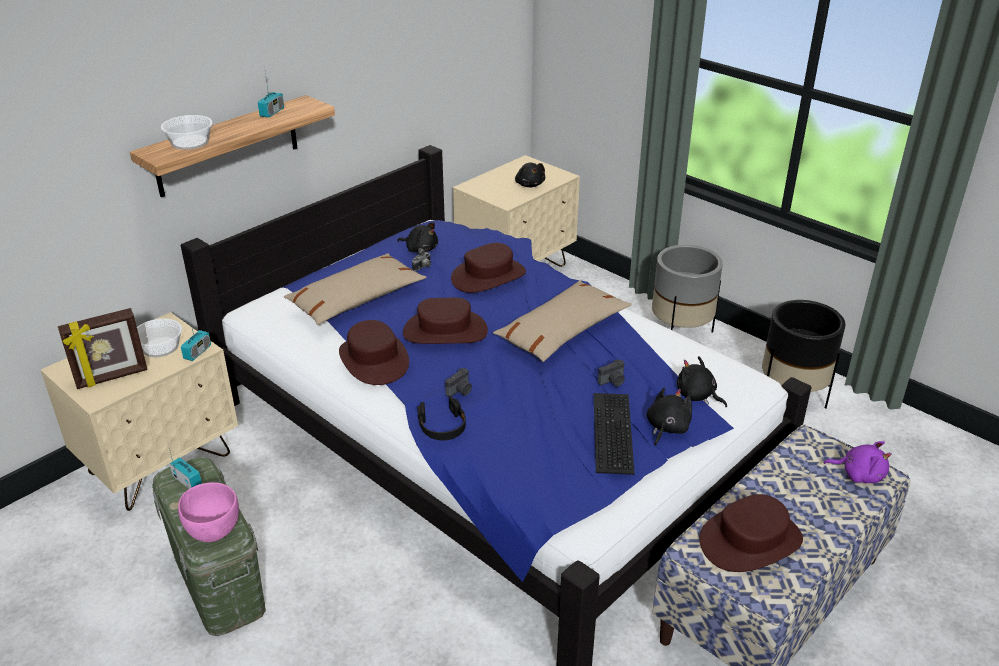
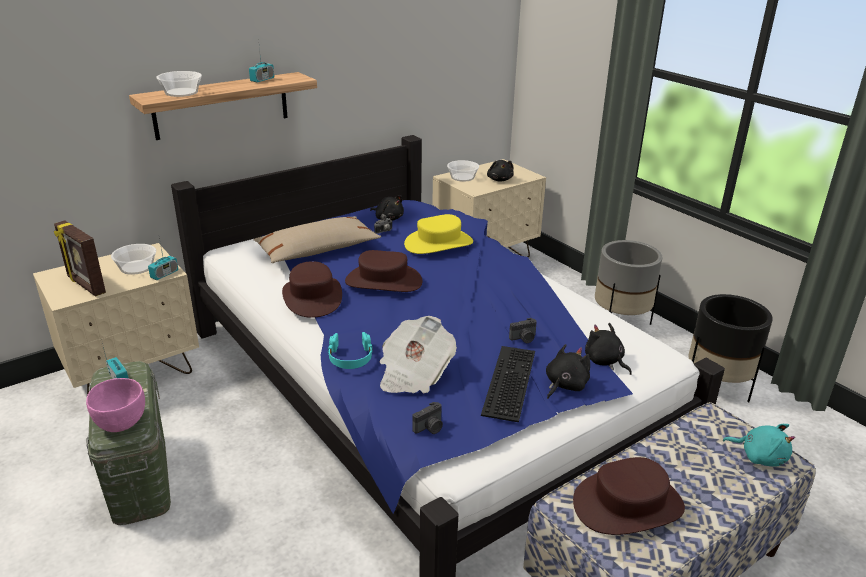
camera: 10 degrees right, 5 degrees down
(112, 378) = (85, 285): picture frame -> picture frame turned 60 degrees clockwise
(442, 426) = (350, 357): black headphones -> turquoise headphones
(460, 391) = (378, 330): camera -> camera (430, 428)
(487, 185) = (463, 177): none -> bowl
(488, 276) = (438, 243): brown hat -> yellow hat
(514, 436) = (414, 374): none -> newspaper
(562, 331) = (490, 293): beige pillow -> none
(859, 474) = (759, 456): purple plush toy -> turquoise plush toy

